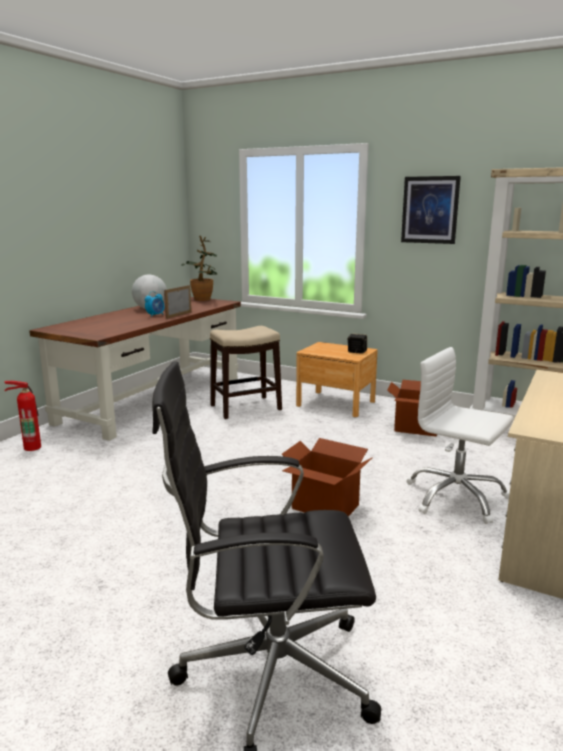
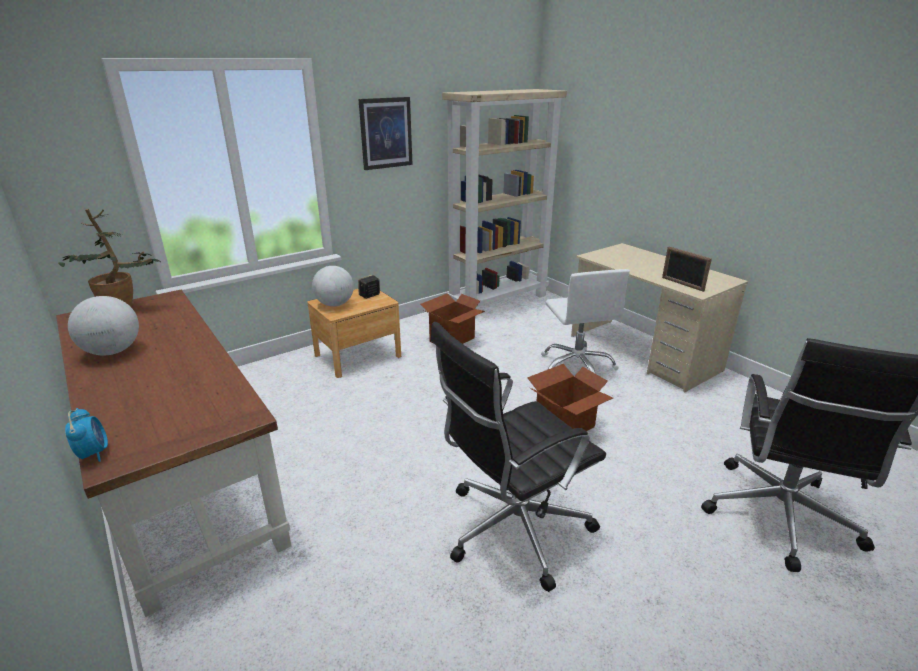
camera: 65 degrees left, 10 degrees up
(31, 447) = (227, 649): fire extinguisher -> none
(155, 315) = (172, 354): alarm clock -> alarm clock (94, 453)
(159, 506) = (512, 529): none -> black office chair
(178, 315) = (198, 338): picture frame -> picture frame (682, 284)
(245, 407) = (304, 409): stool -> none
(324, 348) = (335, 304): none -> globe
(455, 497) = (577, 367): white office chair -> white office chair turned 75 degrees counterclockwise

